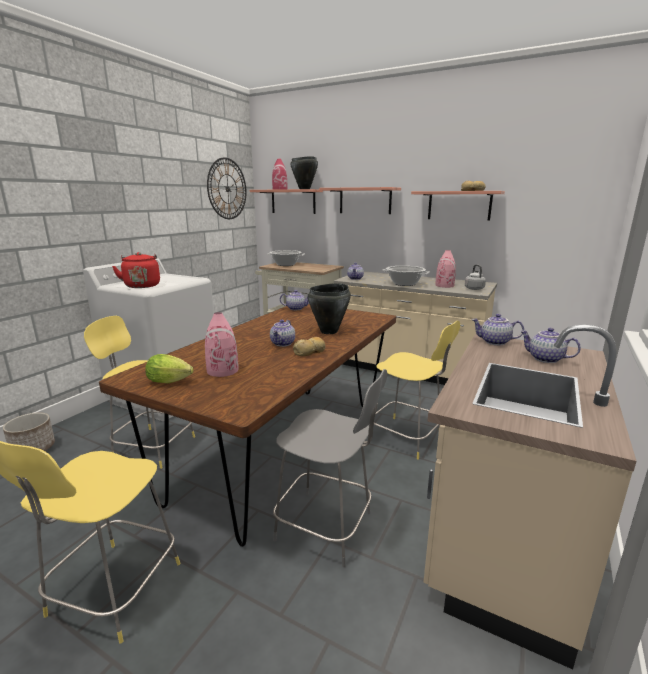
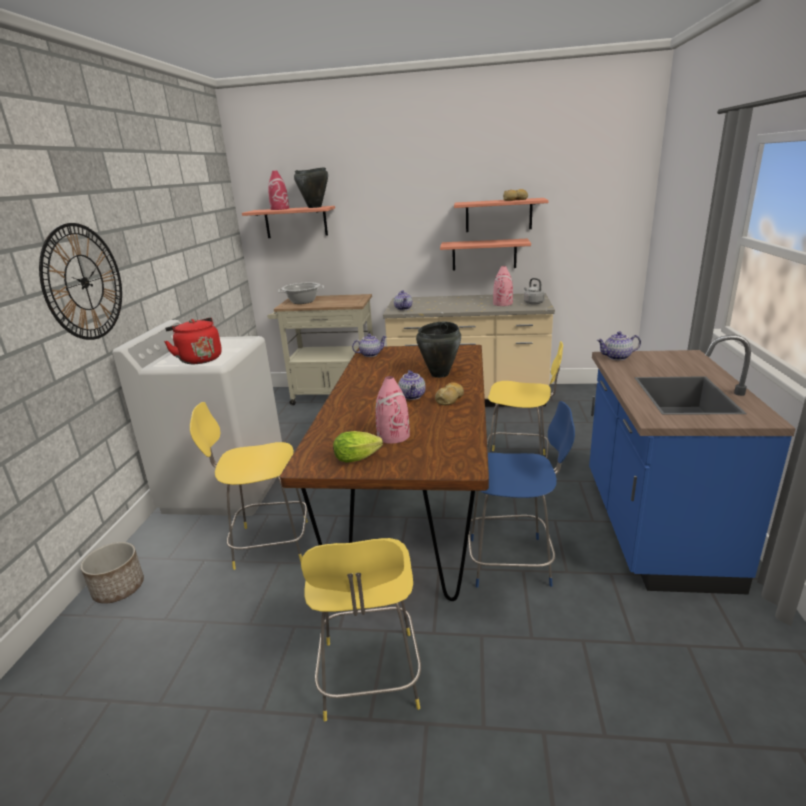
camera: 20 degrees left, 5 degrees up
(227, 189) = (215, 214): wall clock -> wall clock (84, 282)
(327, 527) = (512, 561): grey stool -> blue stool
(365, 201) = (390, 216): shelf -> shelf (484, 254)
(404, 284) = (462, 307): cooking pot -> none
(501, 542) = (652, 528): beige counter -> blue counter
(545, 359) = (669, 365): teapot -> none

